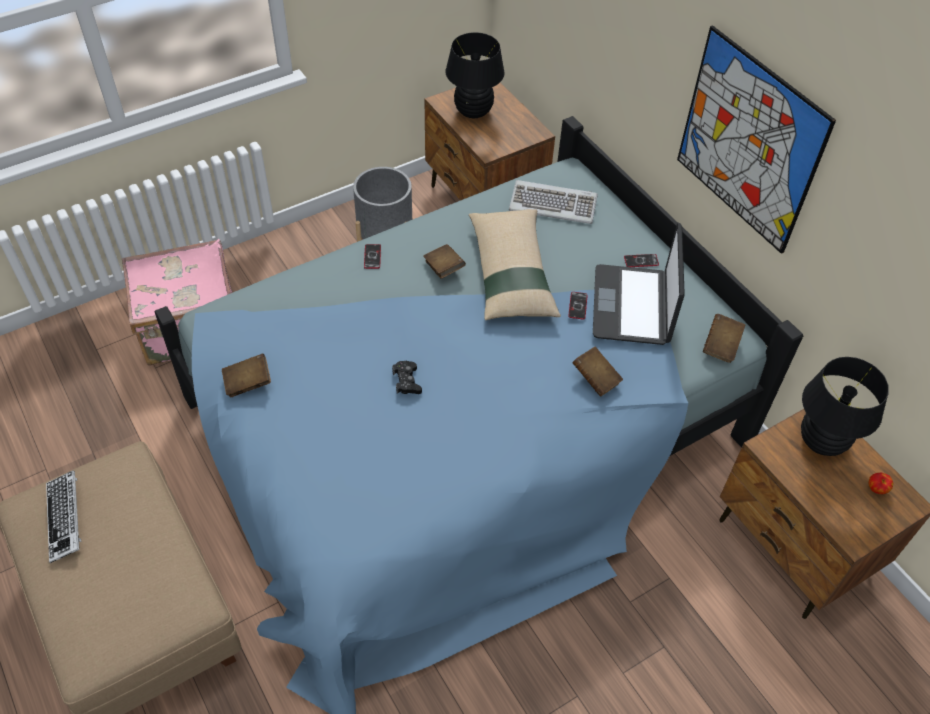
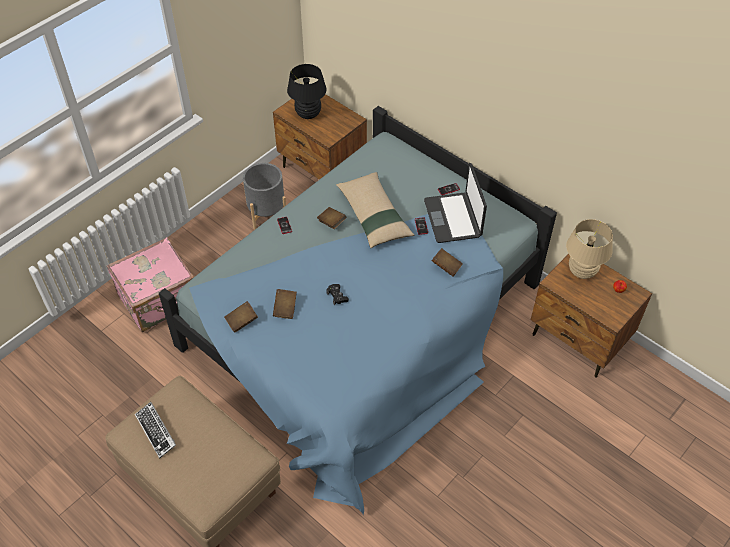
camera: 15 degrees left, 0 degrees up
(553, 204) = (383, 165): keyboard -> none
(721, 345) = (511, 229): brown book -> brown book (285, 308)
(749, 141) = (501, 108): picture -> none
(822, 442) = (582, 271): black table lamp -> beige table lamp

